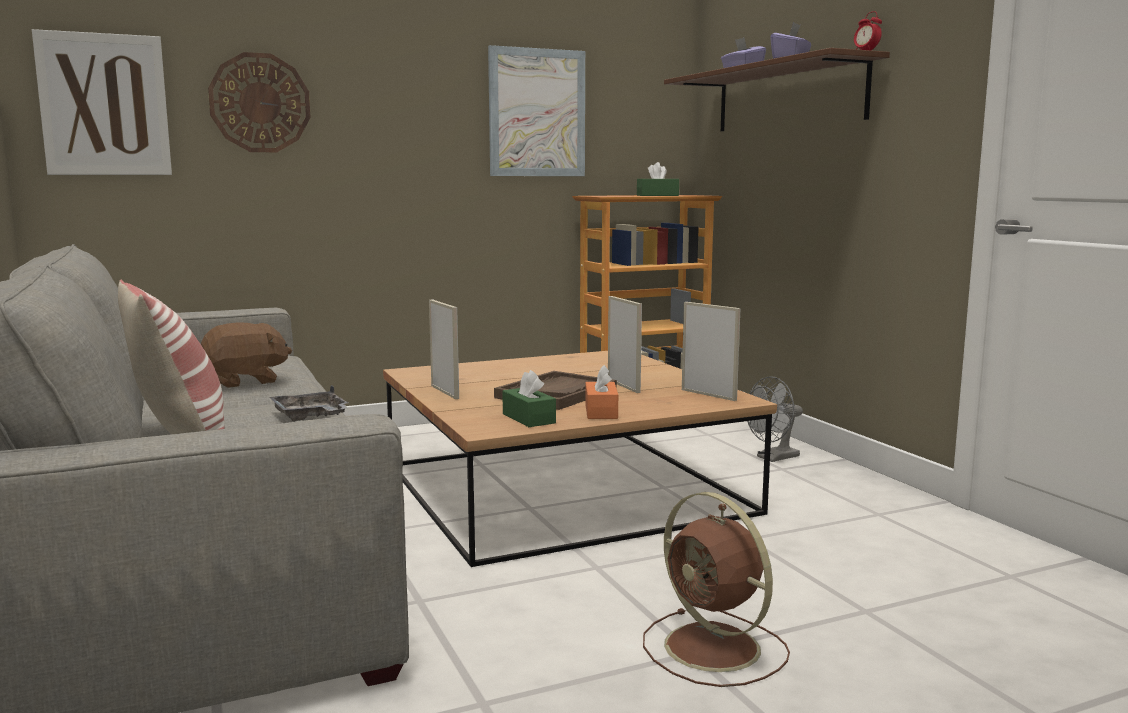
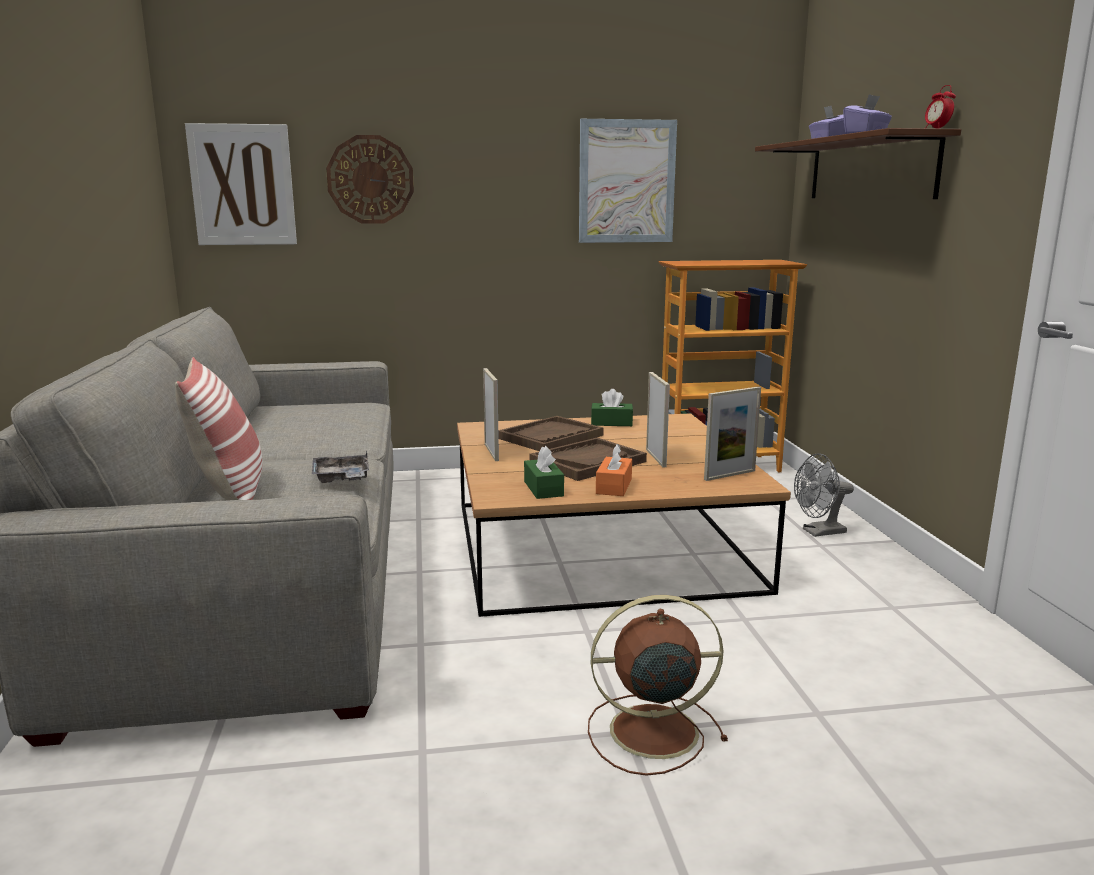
camera: 15 degrees right, 5 degrees up
(245, 381) = (321, 434): brown plush toy -> none
(498, 375) = (550, 437): none -> brown tray
(657, 195) = (740, 263): green tissue box -> green tissue box (611, 423)
(708, 395) = (729, 475): picture frame -> picture frame turned 90 degrees clockwise
(715, 649) = (649, 731): brown fan -> brown fan turned 105 degrees clockwise

